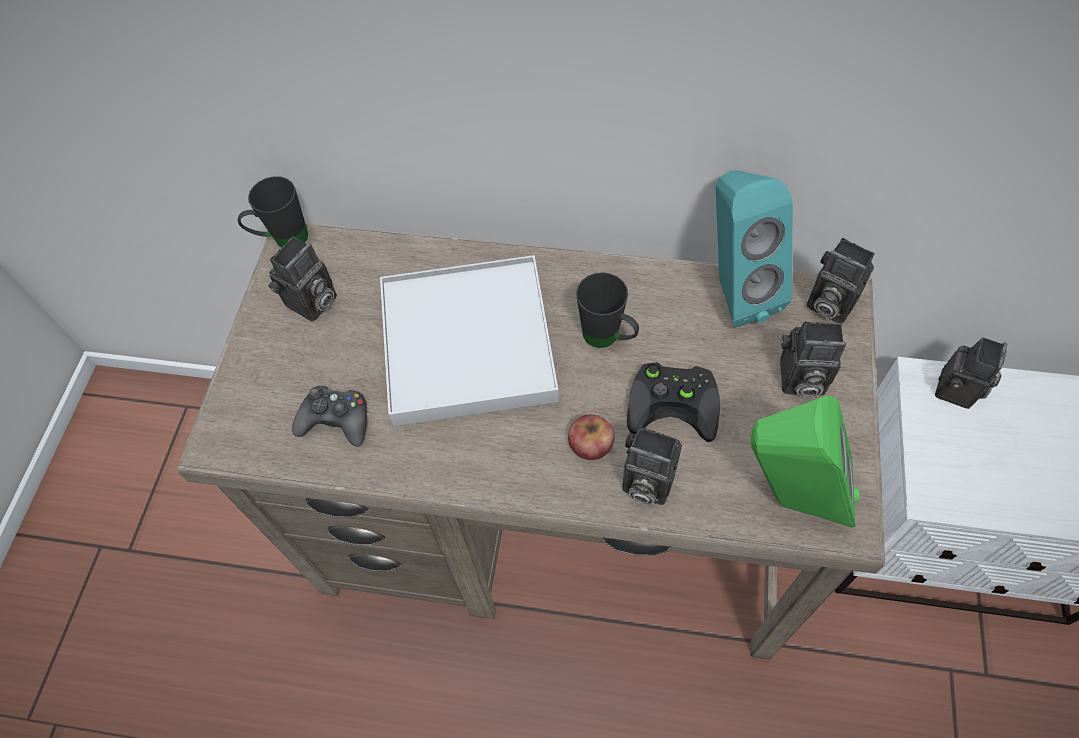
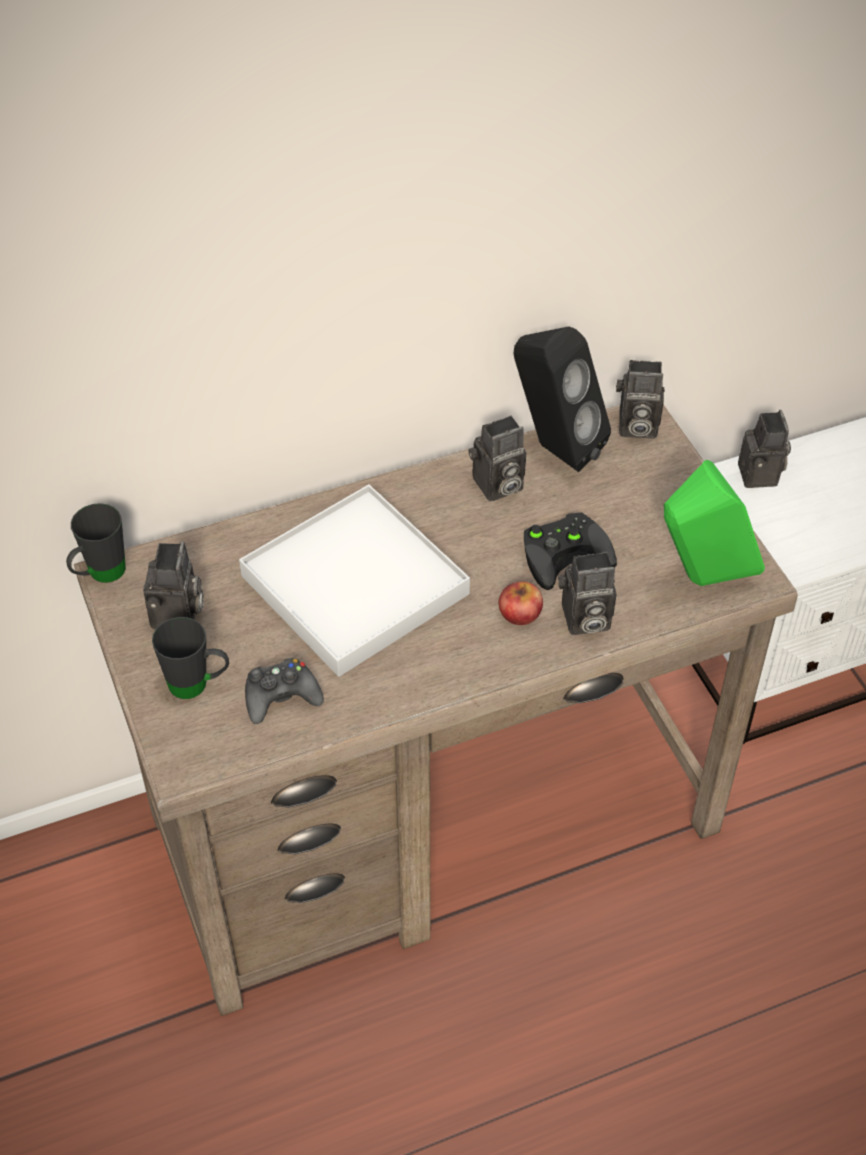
camera: 35 degrees left, 10 degrees down
(608, 338) = (475, 528): black mug -> black mug (198, 685)
(734, 291) = (554, 447): turquoise speaker -> black speaker
(799, 380) = (651, 493): camera -> camera (497, 486)

